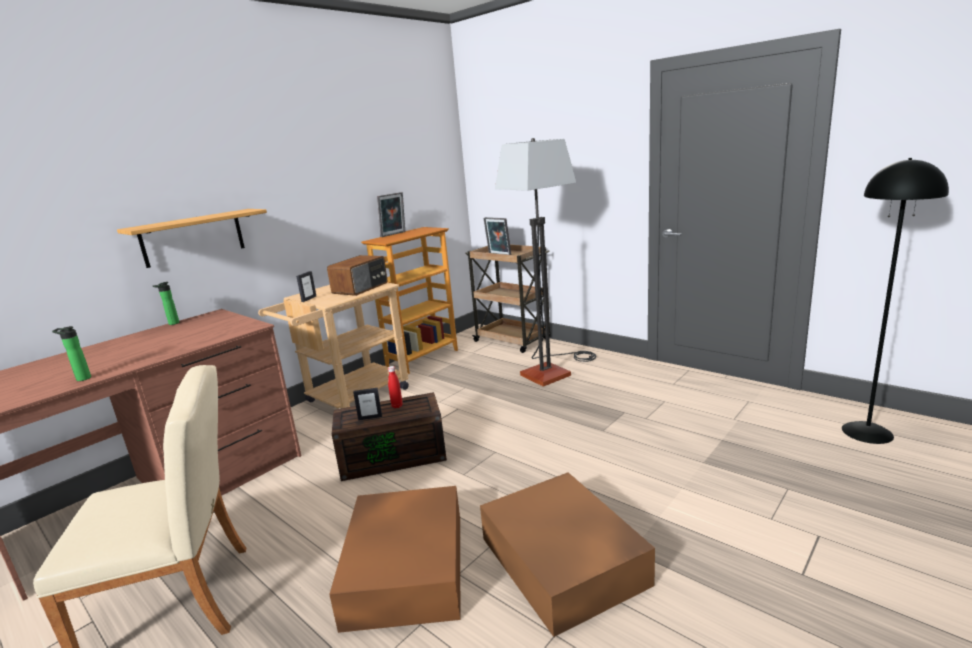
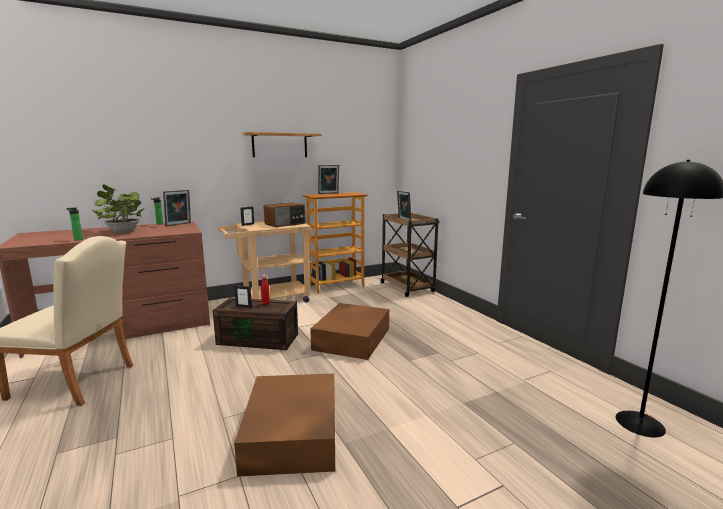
camera: 20 degrees right, 5 degrees down
(136, 349) = (122, 232): none -> potted plant
(193, 237) = (183, 173): shelf -> shelf (280, 145)
(210, 318) = (179, 224): none -> picture frame
(407, 566) = (200, 403): brown storage box -> brown storage box (353, 338)
(552, 370) = (415, 312): floor lamp -> none

